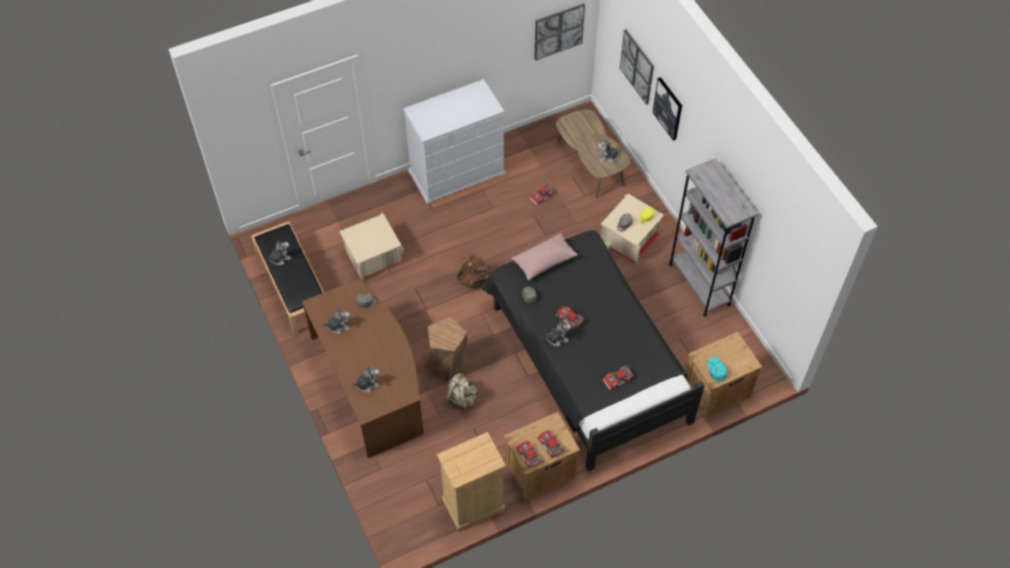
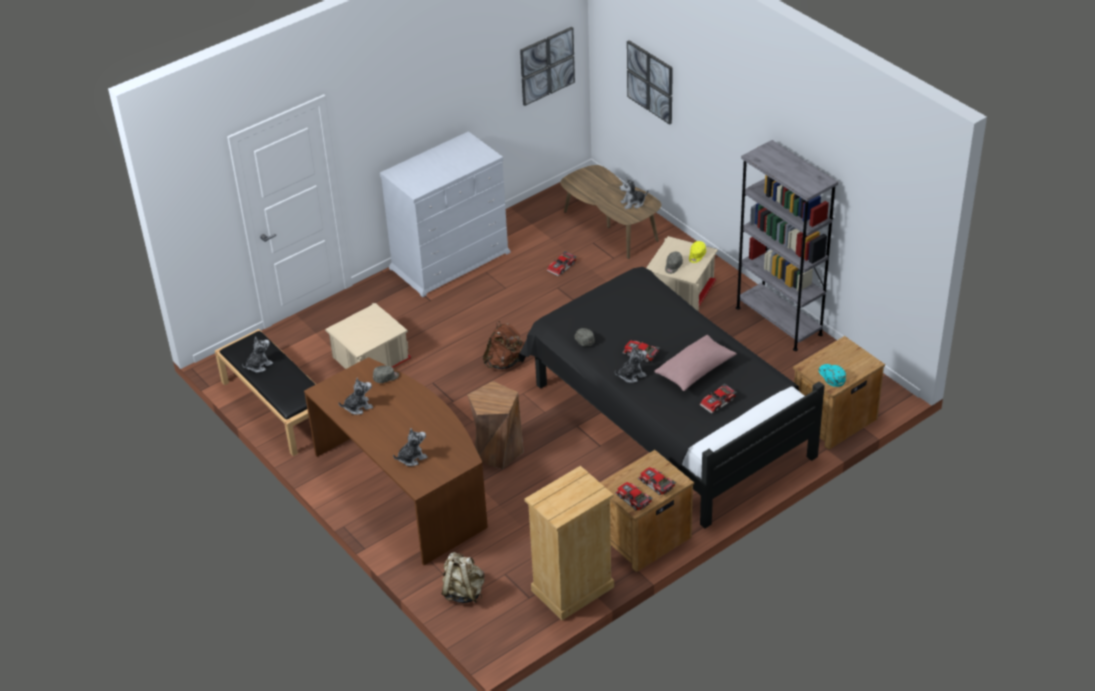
camera: 10 degrees left, 15 degrees down
(462, 399) = (525, 483): beige backpack -> beige backpack (463, 592)
(544, 261) = (592, 304): pink pillow -> pink pillow (695, 371)
(668, 108) = (699, 113): picture -> none

